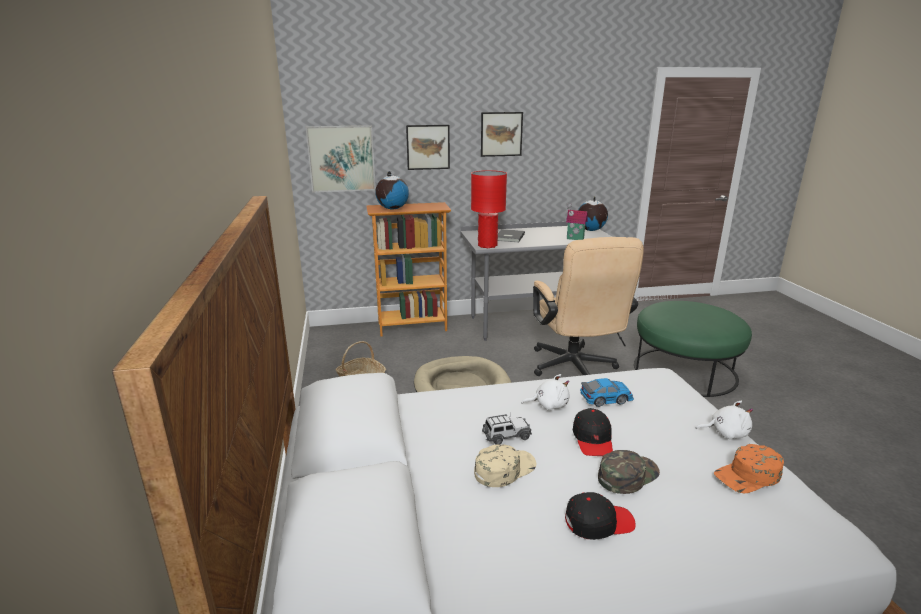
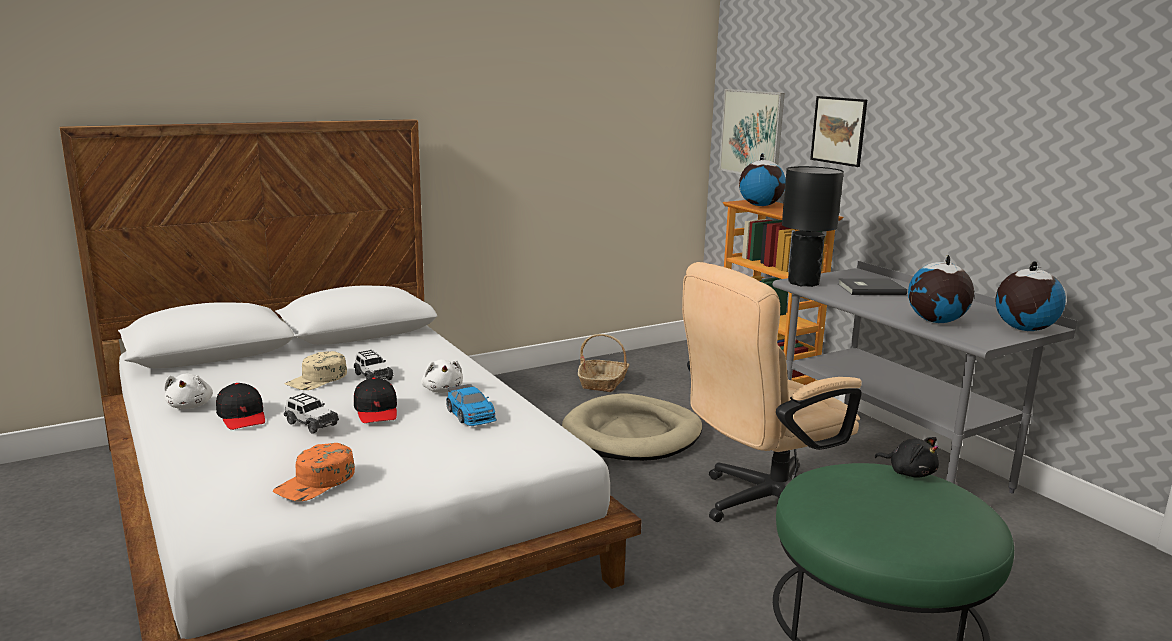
camera: 70 degrees right, 5 degrees down
(487, 245) = (804, 283): red table lamp -> black table lamp
(501, 134) = (936, 122): picture -> none
(504, 469) = (317, 379): beige cap -> beige cap turned 90 degrees clockwise
(574, 239) = (936, 321): toy house -> globe
(593, 439) = (376, 410): black cap -> black cap turned 90 degrees counterclockwise
(627, 475) = (311, 424): green cap -> toy car
(662, 305) = (909, 473): none -> black plush toy
(725, 433) = (418, 482): white plush toy -> white plush toy (190, 406)
(748, 476) = (316, 482): orange cap -> orange cap turned 105 degrees counterclockwise

